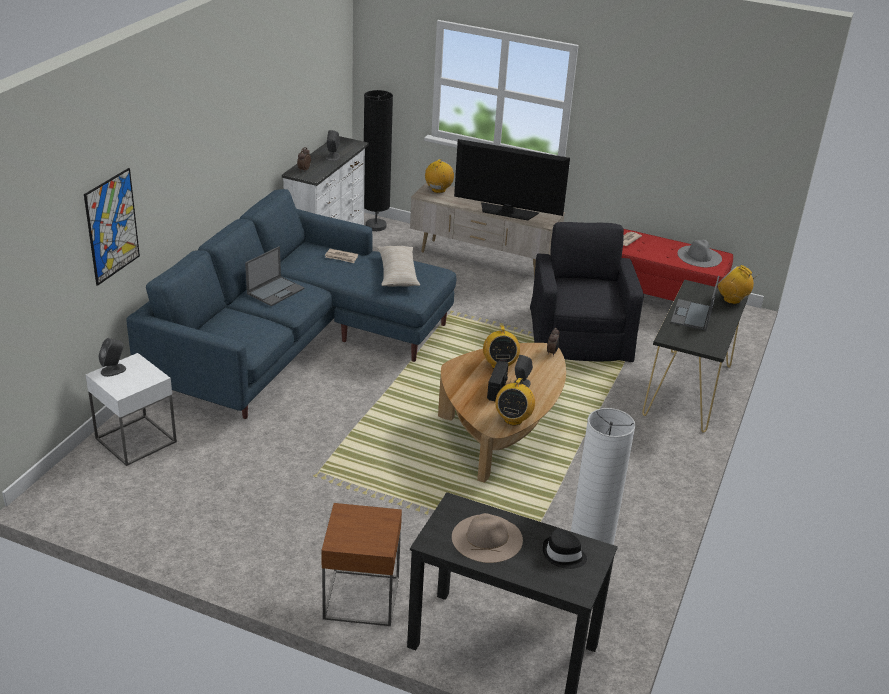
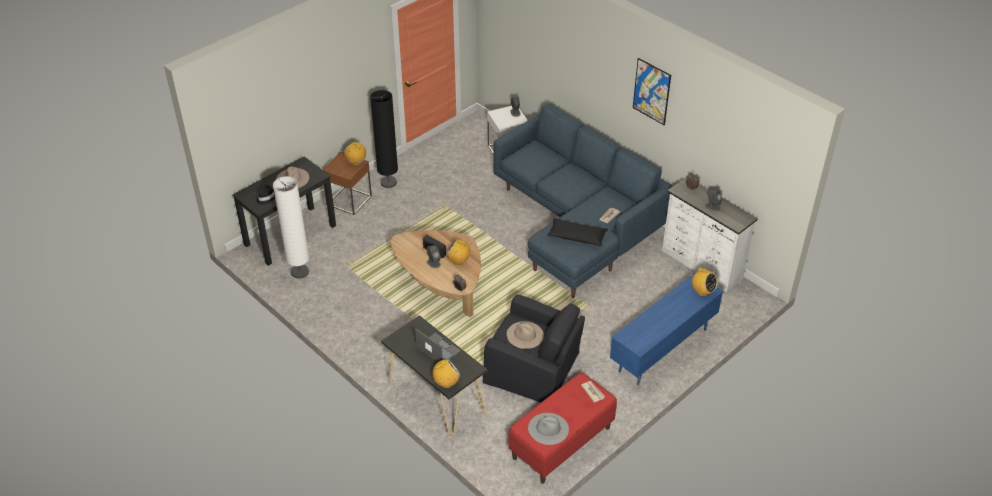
camera: 115 degrees right, 10 degrees up
(112, 226) = (551, 62): picture -> picture (651, 91)
(276, 291) = (574, 179): laptop -> none
(376, 226) = (740, 302): black floor lamp -> black floor lamp (388, 183)
(397, 273) = (577, 237): beige pillow -> black pillow
(483, 260) = (662, 350): beige tv stand -> blue tv stand
(507, 212) = (649, 320): television -> none
(513, 419) = (403, 249): radio -> radio (356, 162)
(586, 292) = (525, 335): none -> beige hat

